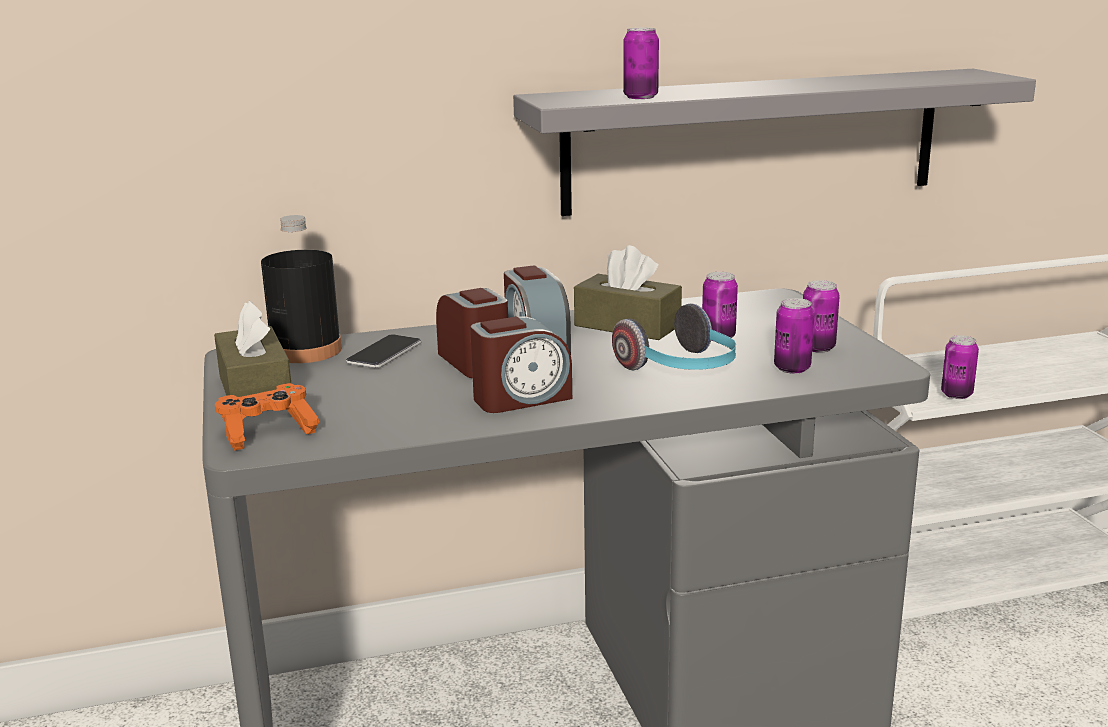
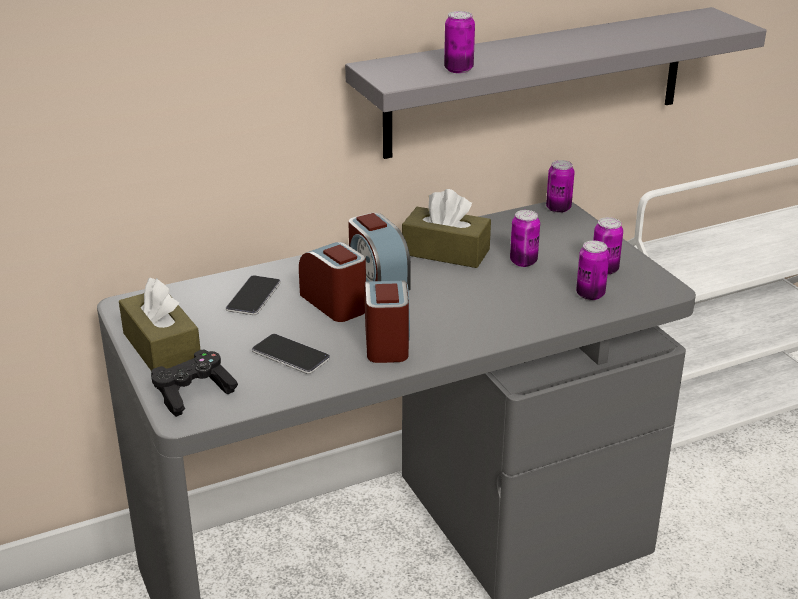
camera: 10 degrees left, 10 degrees up
(267, 432) = (193, 394): orange game controller -> black game controller
(306, 350) = (184, 297): black bottle -> none
(400, 404) = (290, 355): none -> phone
(521, 398) = (387, 342): alarm clock -> alarm clock turned 60 degrees counterclockwise
(681, 369) = (504, 300): headphones -> none
(956, 394) = (699, 281): can -> can (558, 208)

